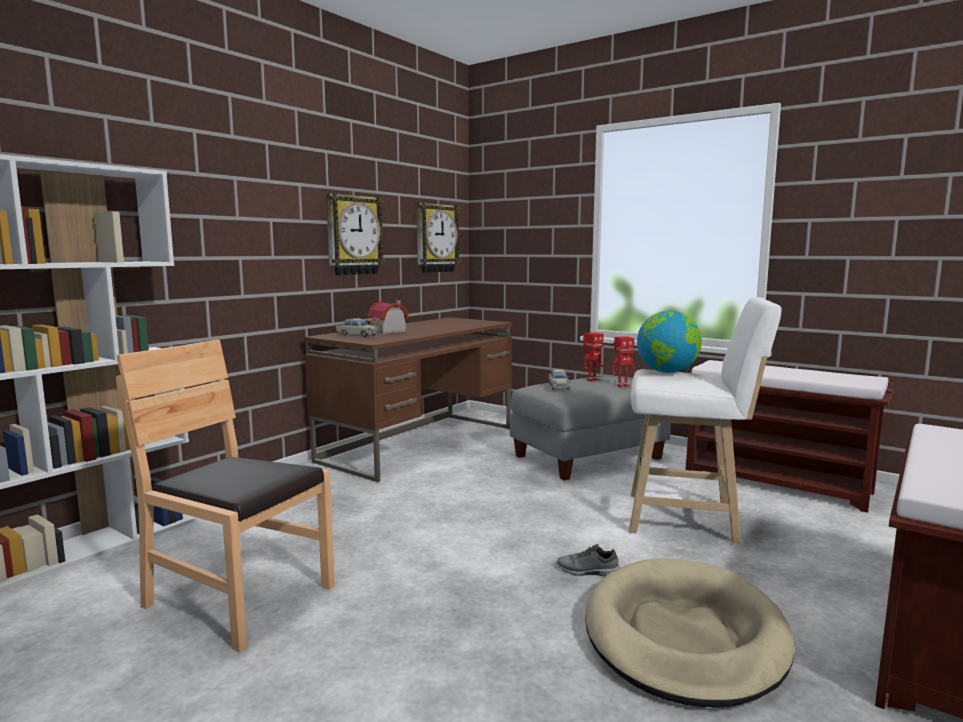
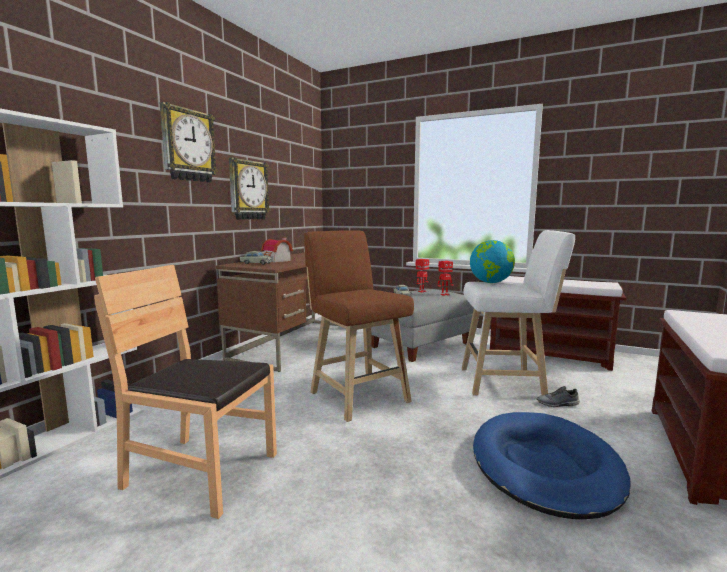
camera: 10 degrees left, 0 degrees up
(436, 238) = (302, 194): wall clock -> wall clock (188, 145)
(467, 520) = (356, 395): none -> brown stool
(587, 571) = (458, 426): grey shoe -> grey shoe (557, 404)
(684, 636) = (545, 467): beige dog bed -> blue dog bed

